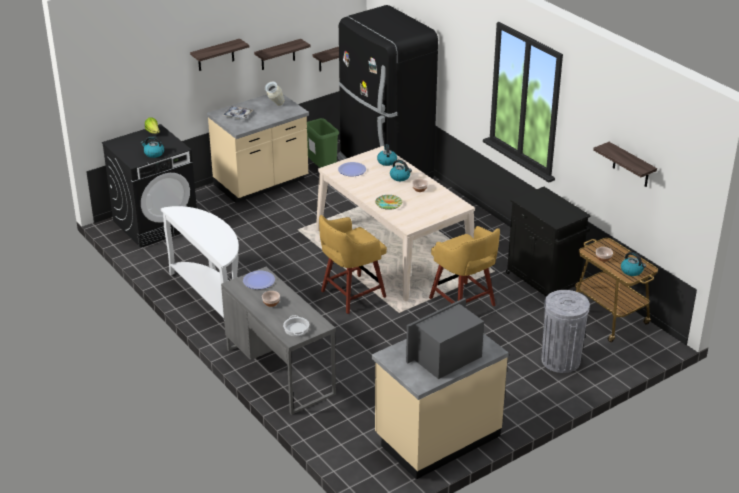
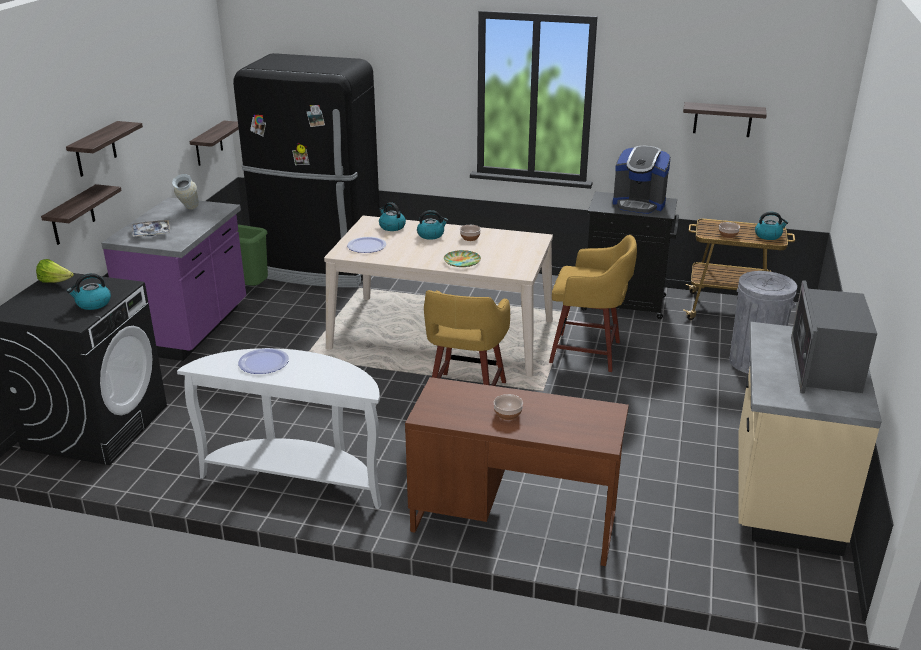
camera: 40 degrees left, 5 degrees down
(259, 281) = (449, 396): plate -> plate (263, 362)
(261, 183) = (190, 329): beige counter -> purple counter
(278, 55) = (158, 144): shelf -> shelf (72, 216)
(280, 371) = (513, 520): grey desk -> brown desk
(296, 329) = (589, 428): cooking pot -> none
(554, 208) = (639, 204): none -> coffee machine

